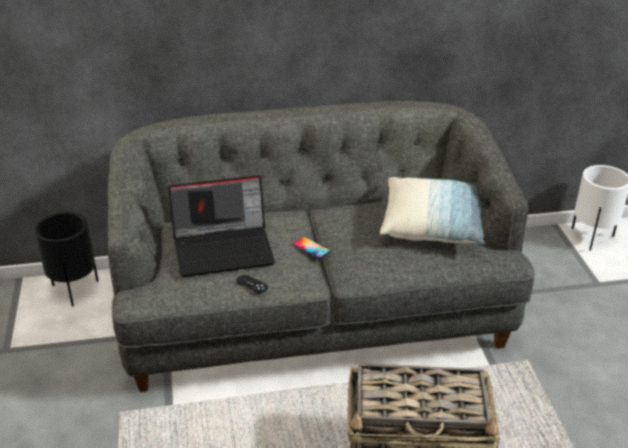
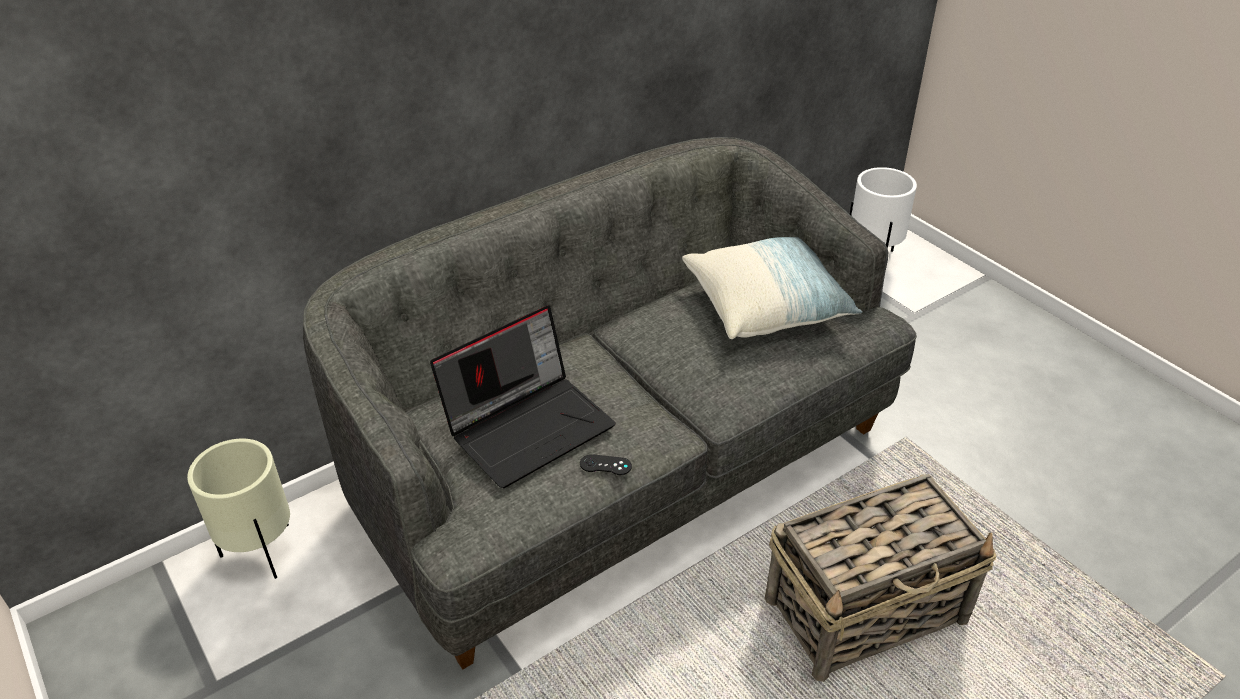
camera: 25 degrees left, 5 degrees up
(75, 291) = (262, 553): black planter -> beige planter
(311, 247) = (640, 384): phone -> none

